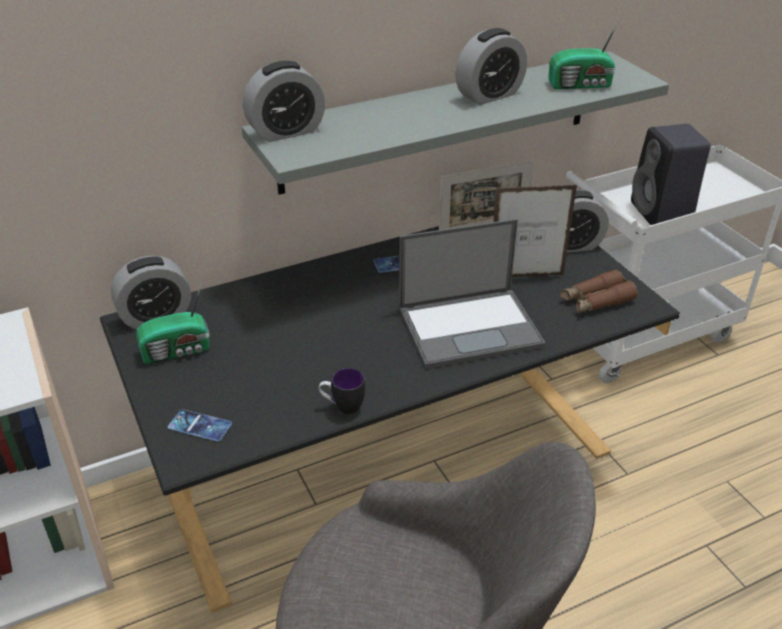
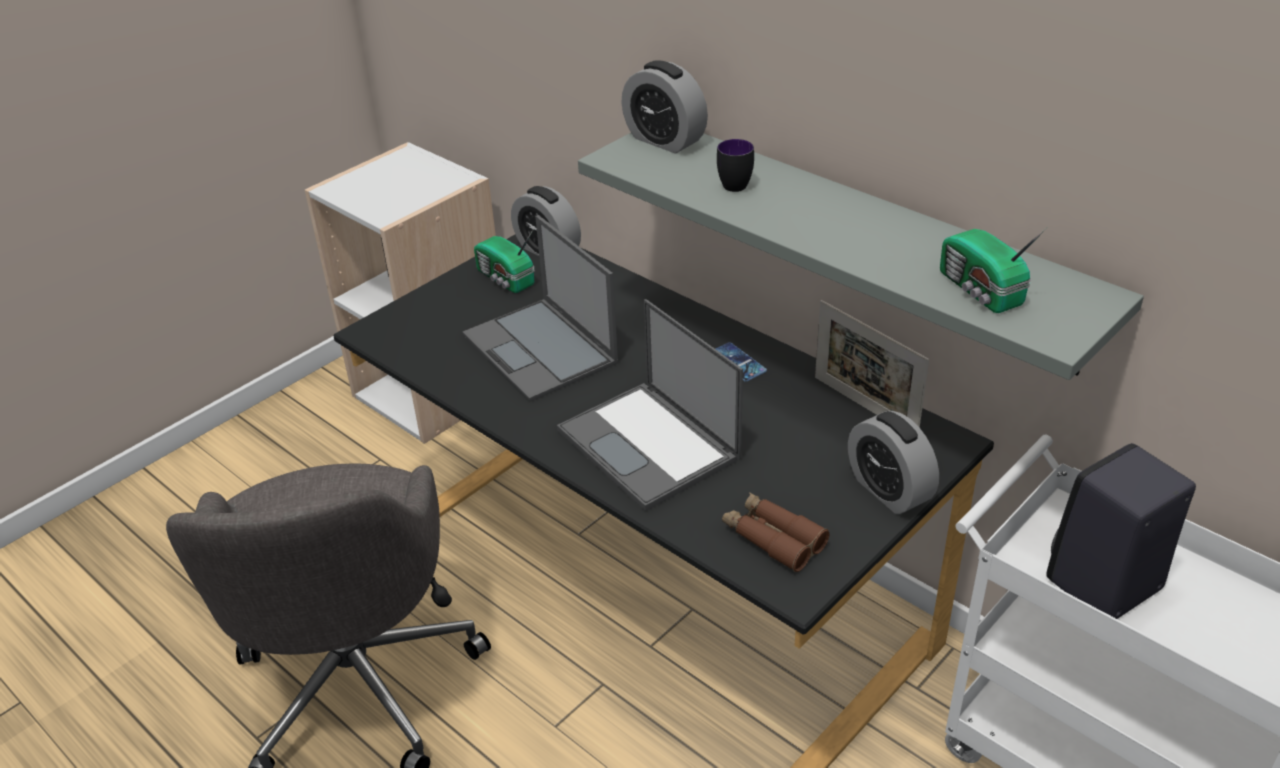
camera: 70 degrees right, 0 degrees up
(200, 426) = (412, 324): phone -> none
(307, 353) = (541, 349): none -> laptop
(342, 407) = (472, 394): mug -> mug (732, 183)
(489, 95) = (872, 231): alarm clock -> none
(526, 276) = (783, 466): picture frame -> none

